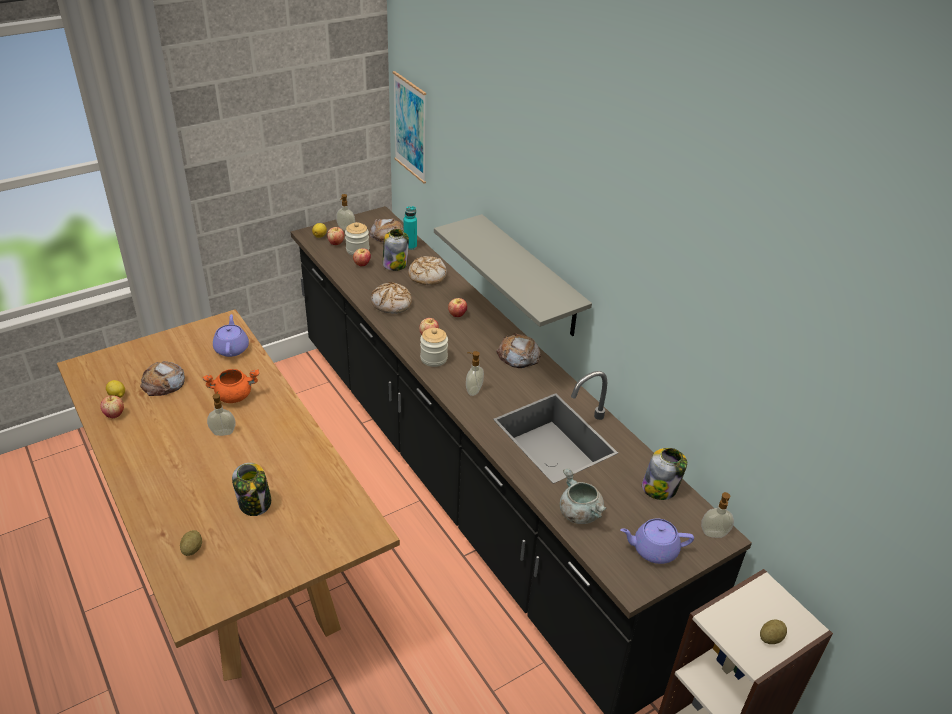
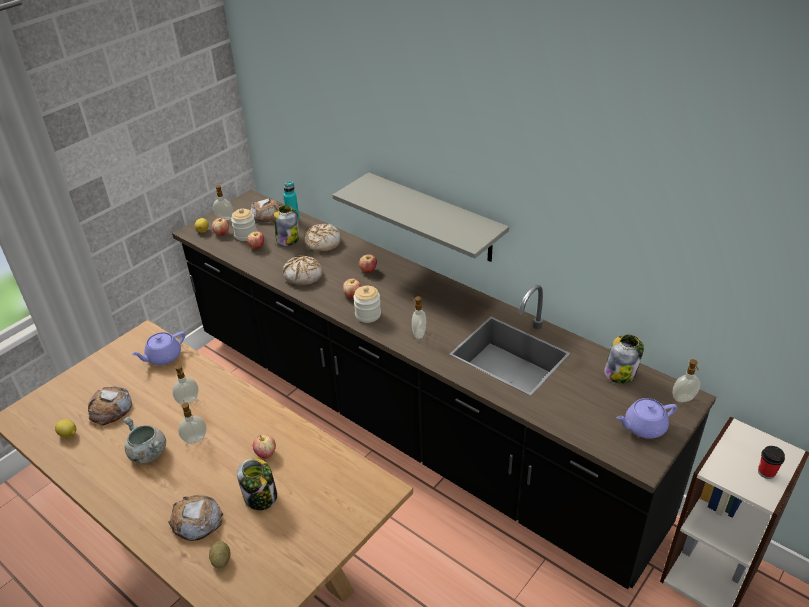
camera: 15 degrees left, 0 degrees up
(114, 414) = (74, 453): apple -> apple (265, 453)
(232, 348) = (163, 357): purple teapot -> purple teapot turned 105 degrees counterclockwise
(234, 395) = (188, 401): orange cooking pot -> soap dispenser
(410, 127) = (269, 108): picture -> none
(518, 355) = (441, 292): bread -> bread (196, 520)
(579, 513) = (566, 415): grey cooking pot -> grey cooking pot (147, 453)
(770, 638) = (766, 472): potato -> cup

